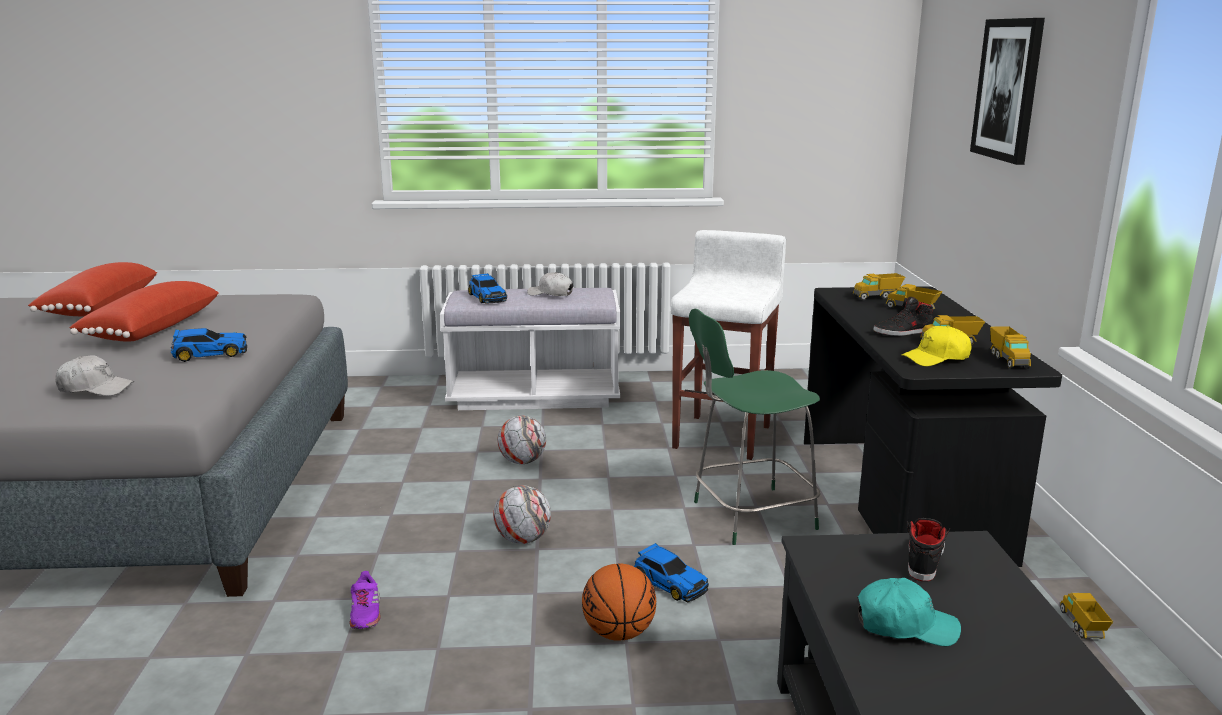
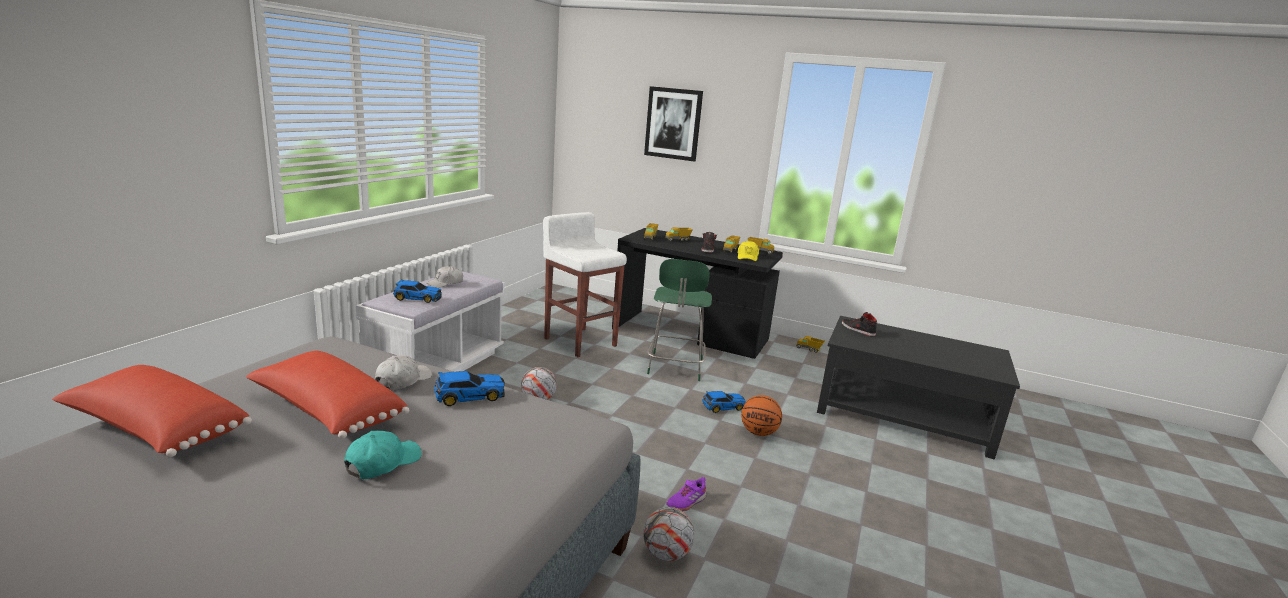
camera: 65 degrees left, 0 degrees up
(95, 388) = (514, 451): white cap -> white cap (403, 381)
(209, 354) = (468, 396): toy car -> toy car turned 60 degrees clockwise
(365, 613) = (686, 502): purple shoe -> purple shoe turned 120 degrees clockwise
(523, 539) = (642, 429): football -> football (666, 554)
(905, 626) = (905, 348): turquoise cap -> turquoise cap (383, 463)

